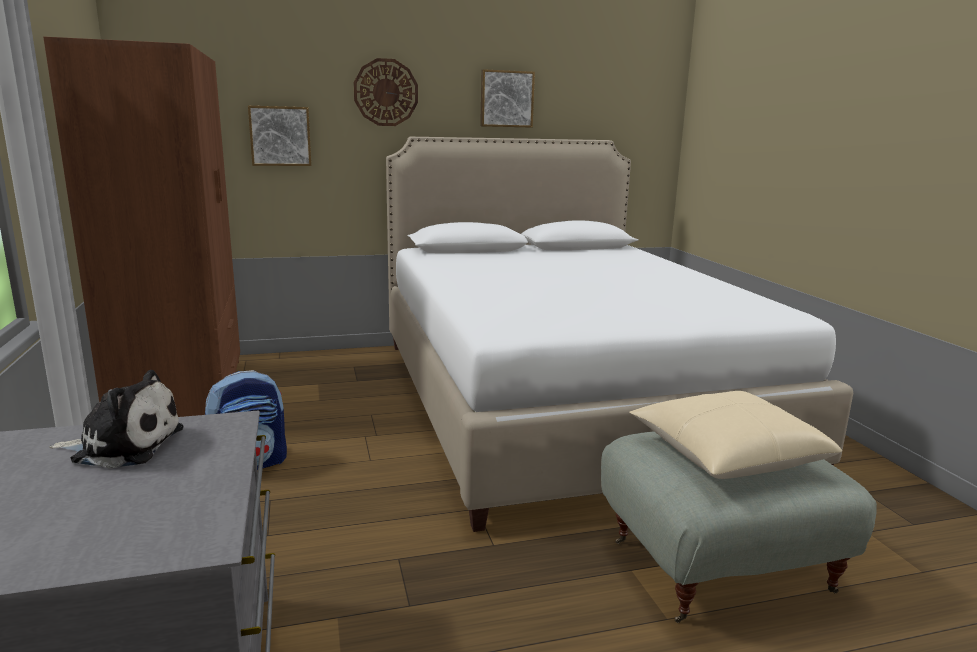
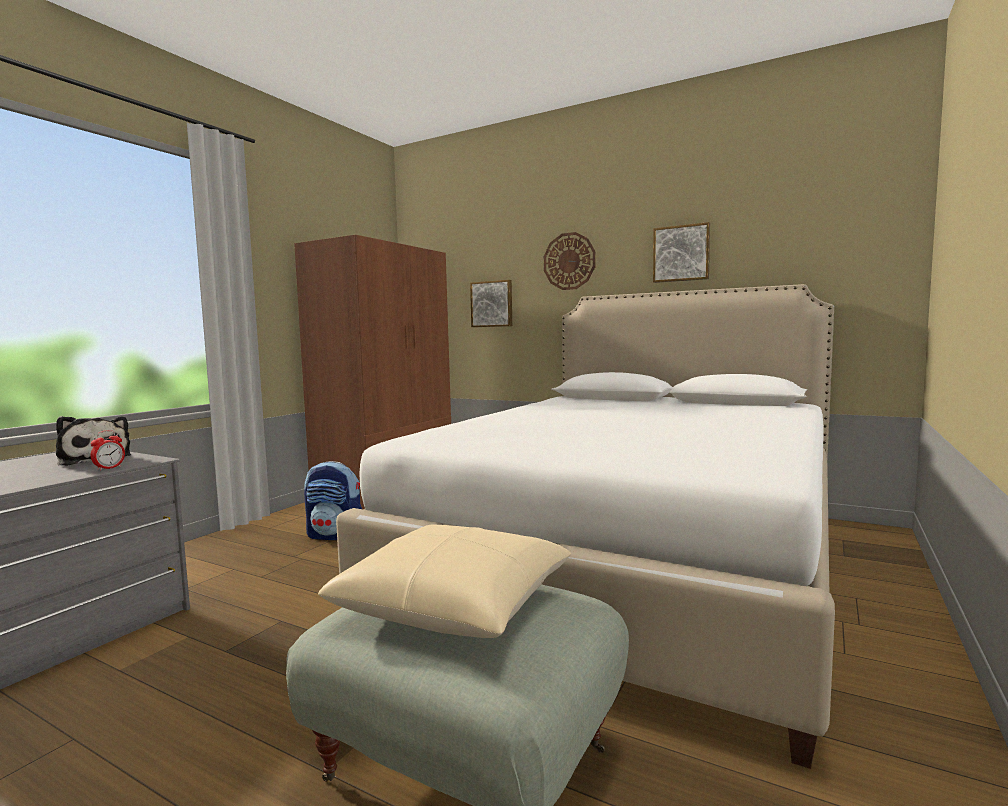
camera: 45 degrees right, 10 degrees down
(224, 447) = (109, 468): none -> alarm clock

